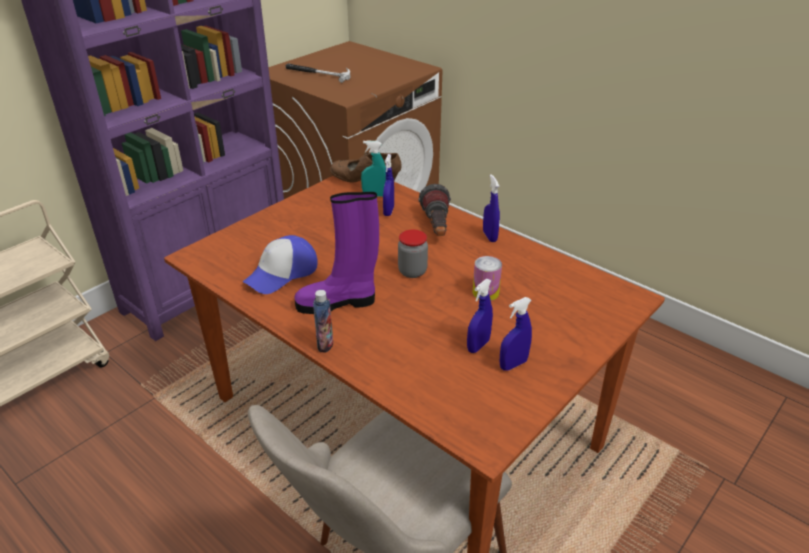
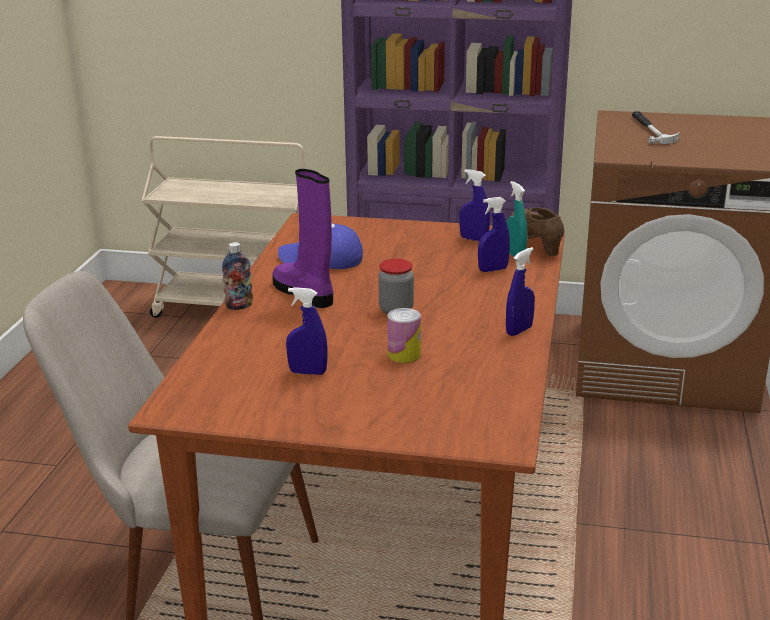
camera: 60 degrees right, 10 degrees down
(436, 228) = (495, 300): flashlight -> none
(513, 364) = (295, 397): blue spray bottle -> blue spray bottle (473, 239)

